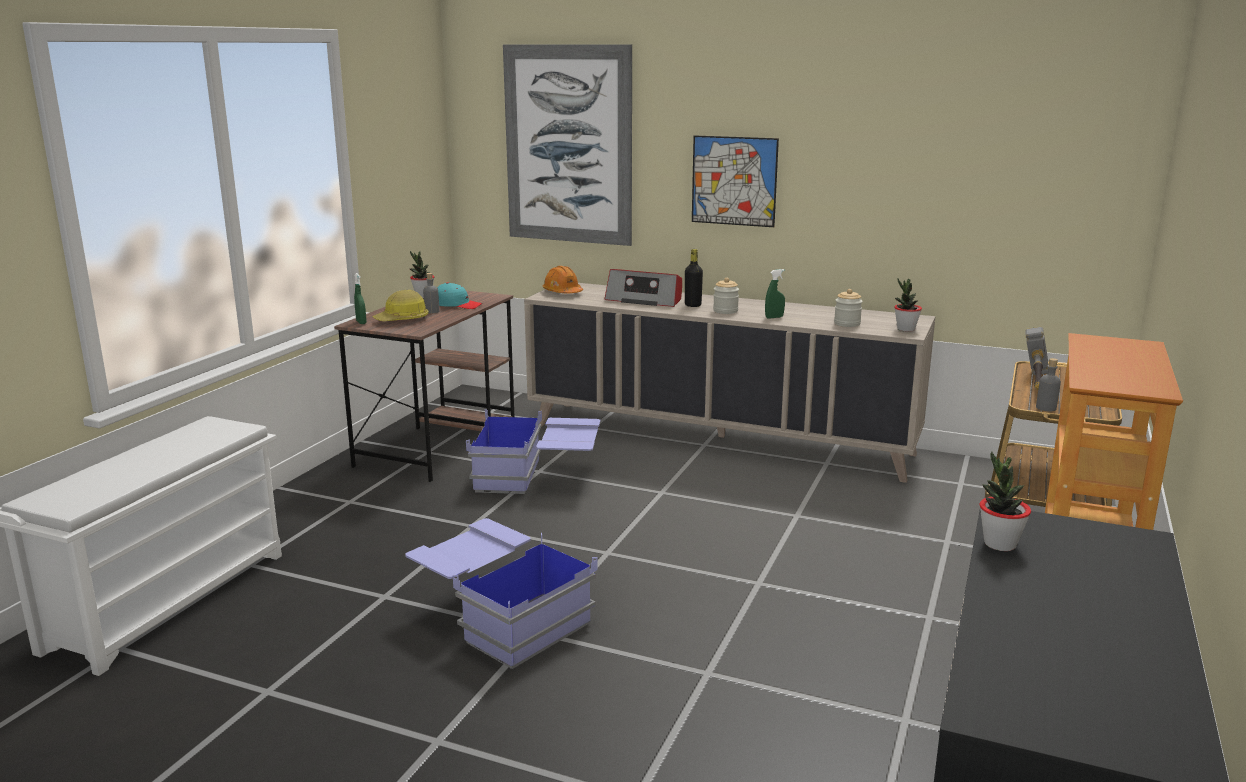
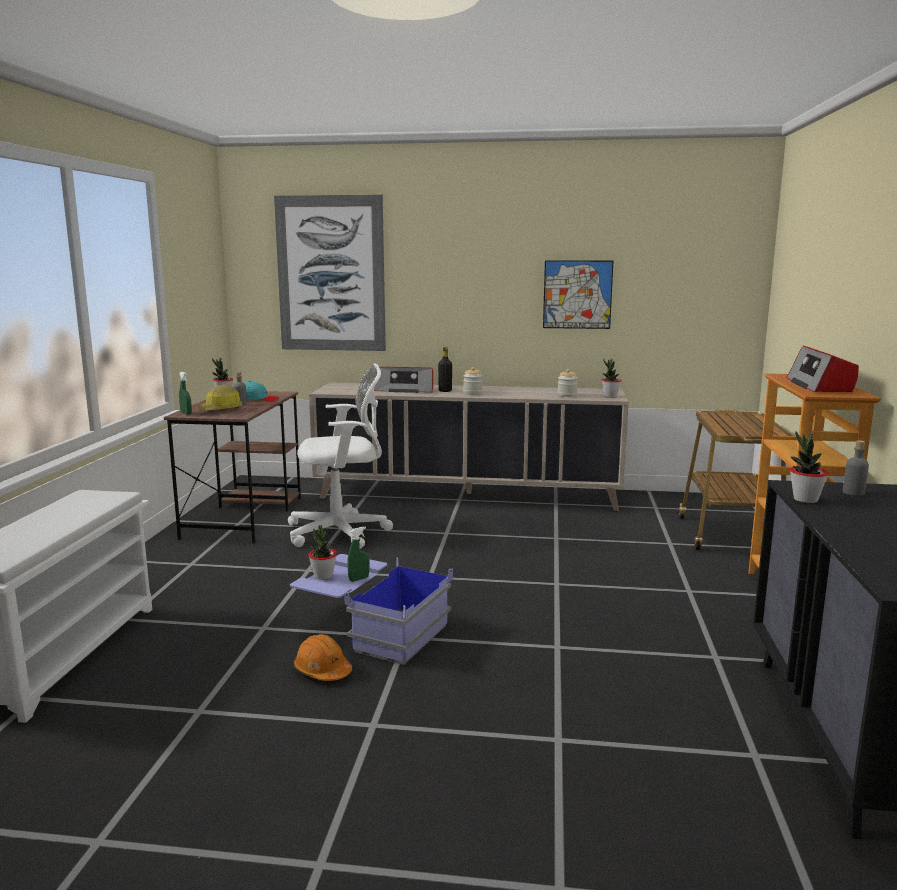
camera: 15 degrees left, 5 degrees down
(451, 546) = (323, 576): none -> potted plant
(537, 478) = (342, 532): blue storage box -> white office chair
(562, 292) = (336, 388): orange hard hat -> orange hard hat (322, 671)
(734, 181) = (466, 296): picture -> picture (577, 294)
(774, 317) = (512, 394): green spray bottle -> green spray bottle (359, 579)
(1035, 384) = (720, 422): hammer -> none
(1046, 408) = (741, 433): grey bottle -> grey bottle (853, 492)
(1119, 366) = (819, 385): none -> radio

